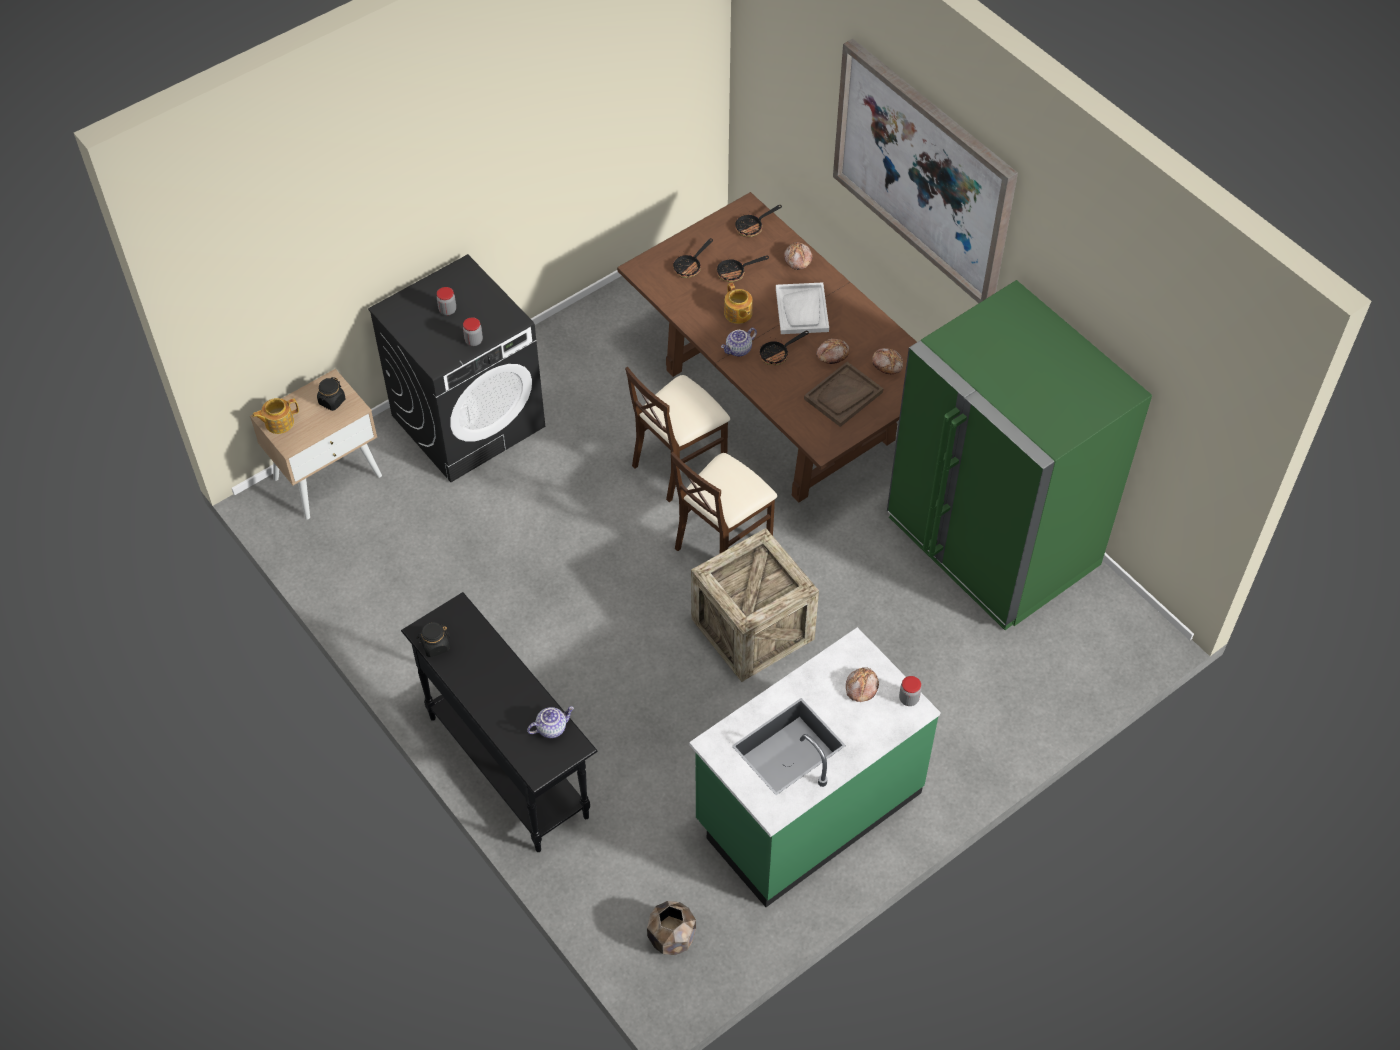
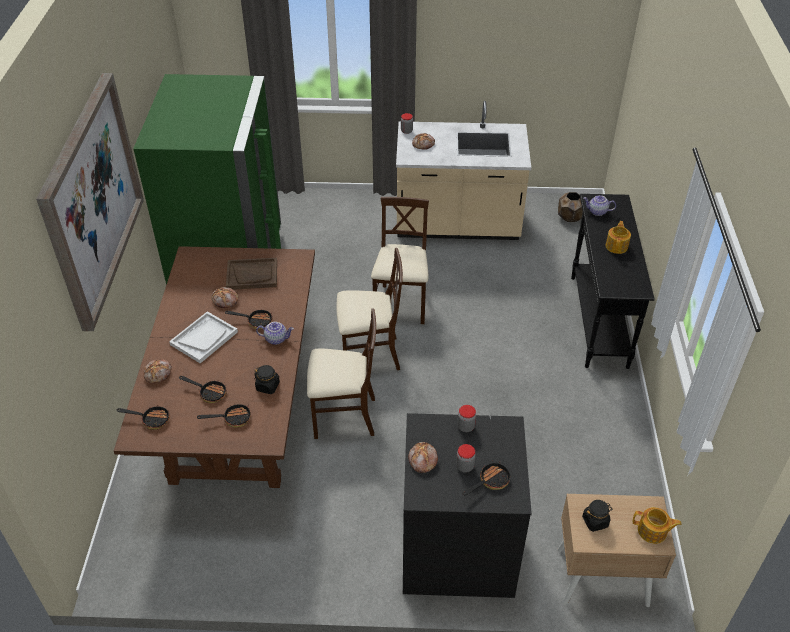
camera: 140 degrees left, 10 degrees down
(418, 311) = (490, 481): none -> frying pan
(435, 646) = (638, 279): black jar -> black jar (268, 386)
(738, 314) = (246, 362): teapot -> teapot (617, 246)
(752, 629) = (401, 305): crate -> beige chair
(807, 807) = (457, 225): green counter -> beige counter
(887, 364) = (203, 276): bread -> bread (422, 460)

